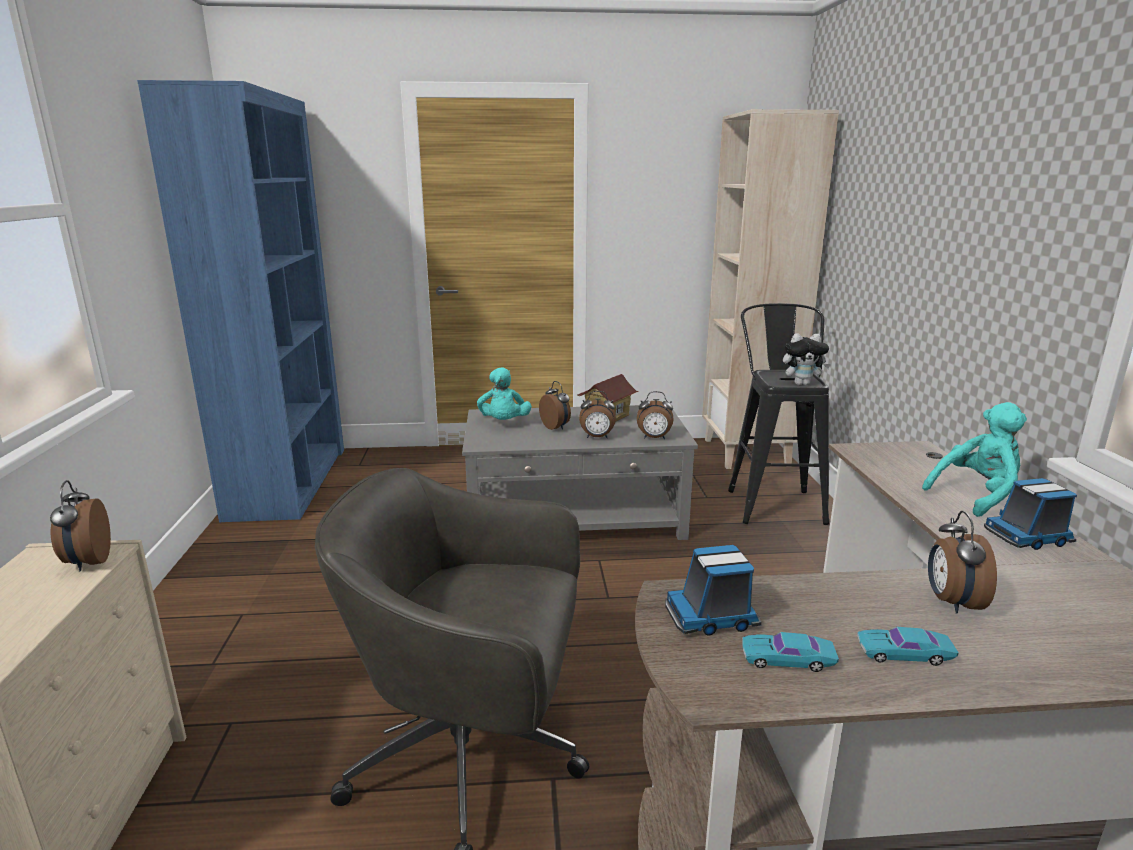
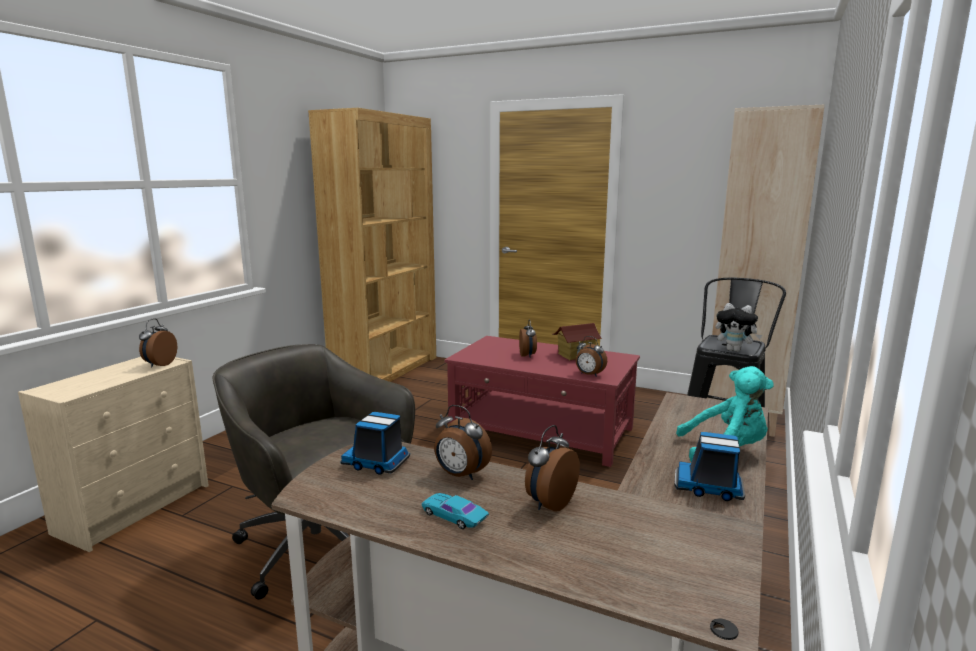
camera: 30 degrees right, 5 degrees down
(289, 481) = (386, 370): blue bookcase -> brown bookcase
(504, 423) = (496, 347): turquoise plush toy -> none
(576, 516) = (542, 430): grey coffee table -> red coffee table
(597, 437) = (546, 367): alarm clock -> alarm clock (460, 475)
(787, 659) = (377, 494): turquoise toy car -> none

